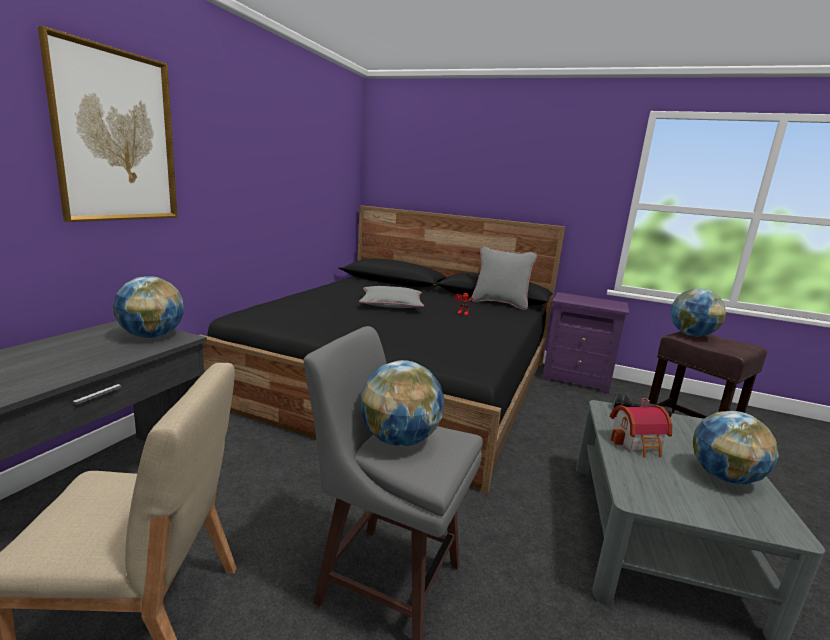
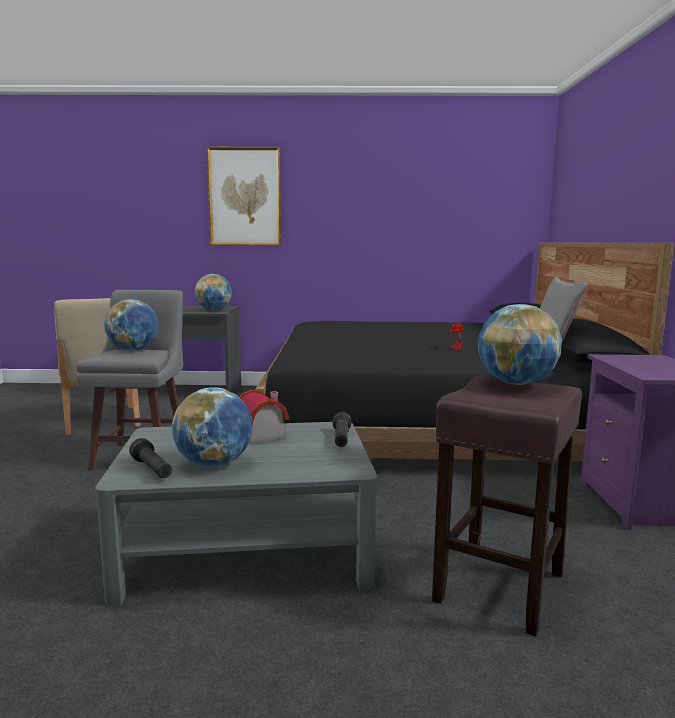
camera: 70 degrees right, 5 degrees down
(391, 304) = (426, 334): grey pillow -> none
(755, 512) = (152, 470): none -> black flashlight

